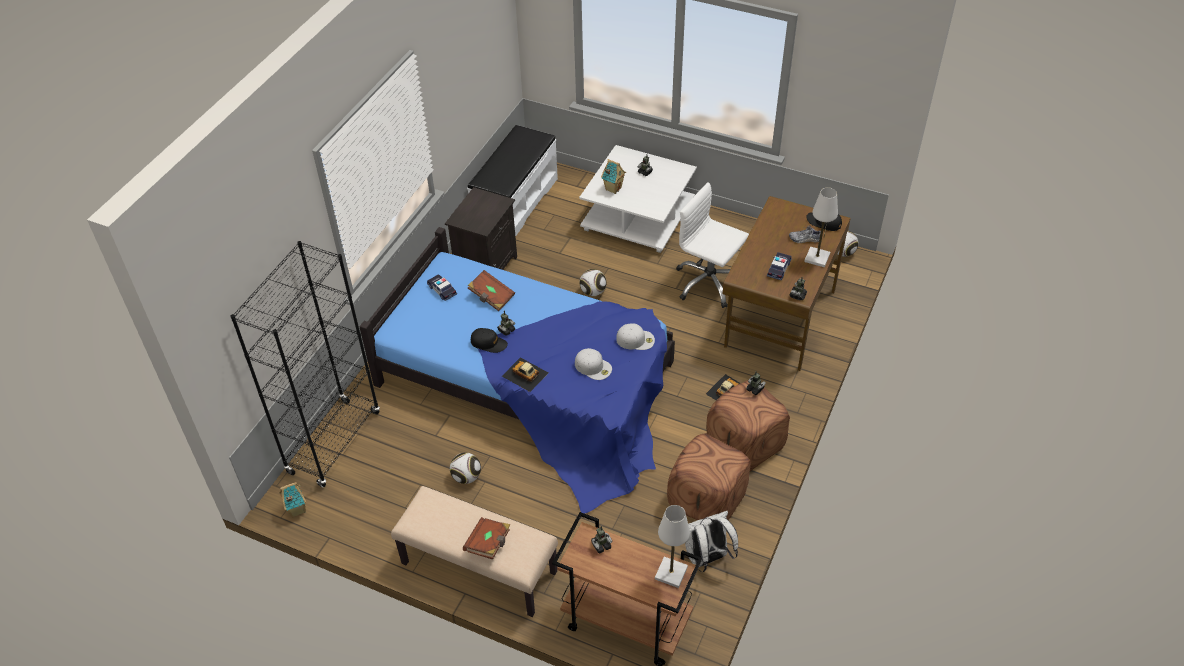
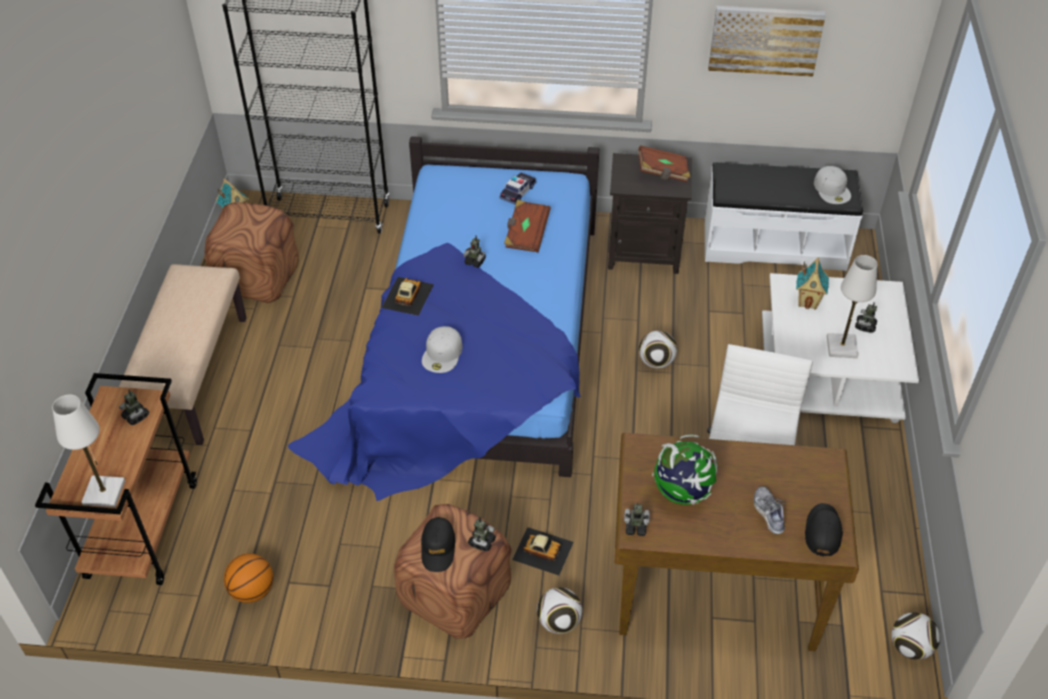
camera: 70 degrees right, 0 degrees up
(466, 83) = (765, 39): none -> picture
(466, 477) = (314, 330): football -> football (558, 621)
(488, 543) = (161, 340): brown book -> brown book (663, 173)
(489, 343) = (447, 253): black cap -> black cap (438, 548)
(635, 339) = (508, 384): white cap -> white cap (832, 189)
(706, 558) = (252, 590): white backpack -> basketball
(707, 499) = (345, 570): brown ottoman -> brown ottoman (256, 278)
(778, 269) = (682, 492): toy car -> globe
(817, 258) = (733, 537): white table lamp -> white table lamp (842, 347)

